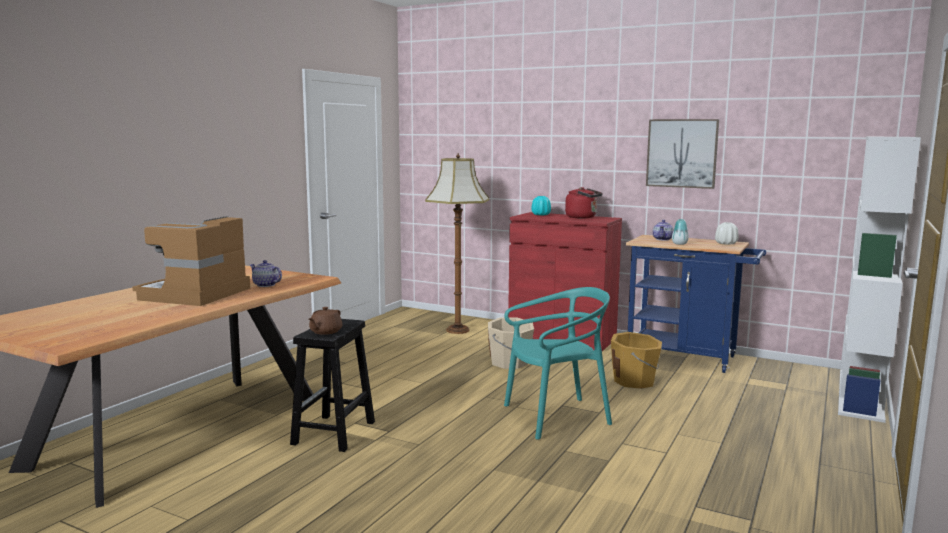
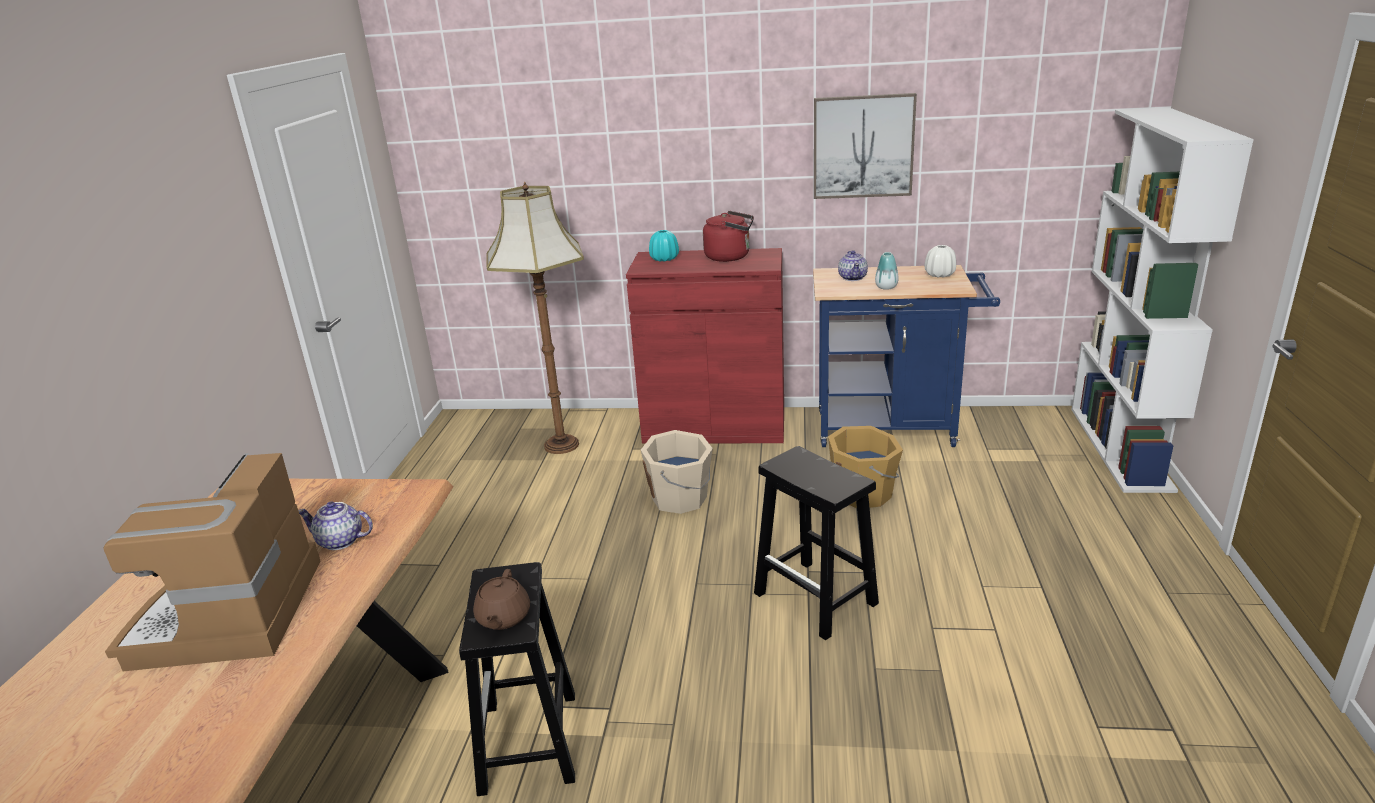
camera: 20 degrees left, 15 degrees up
(556, 417) = (817, 599): turquoise chair -> black stool

